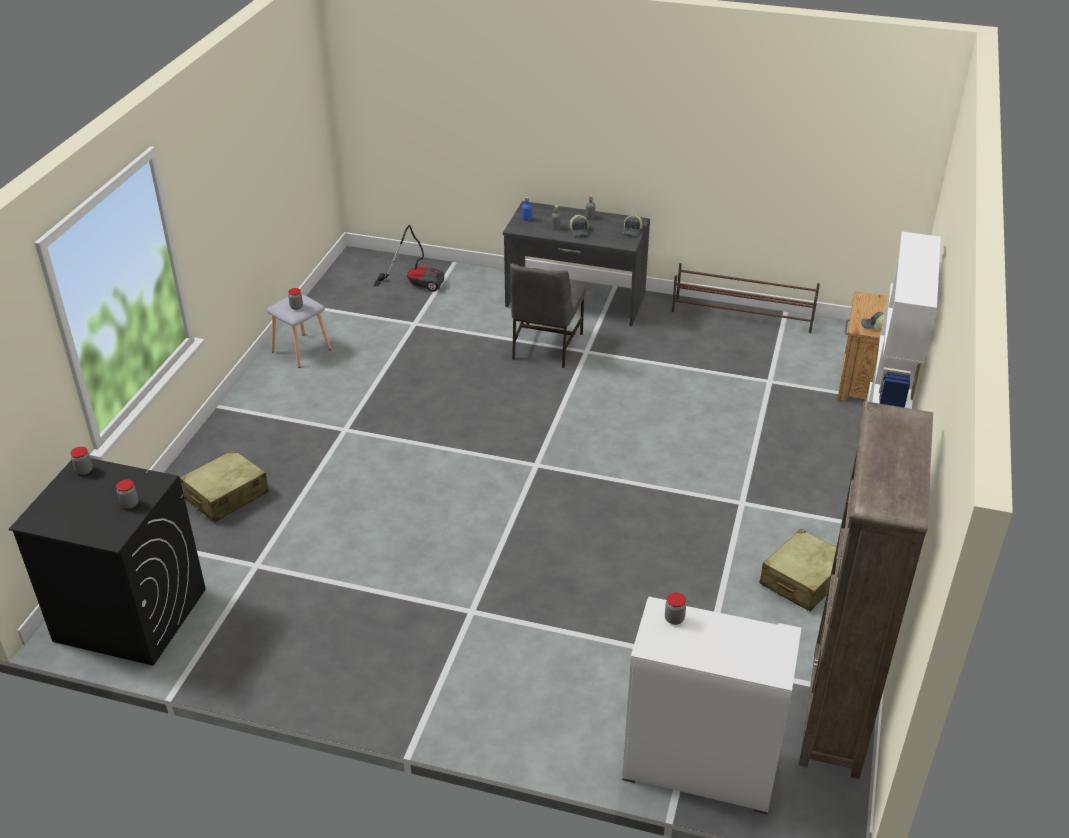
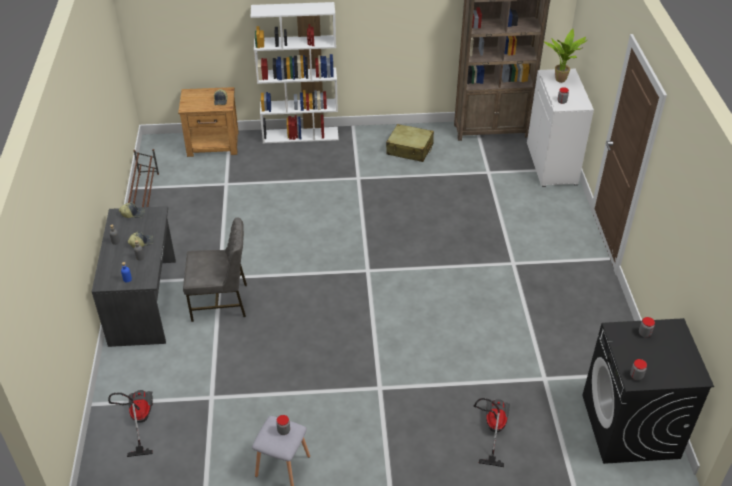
camera: 110 degrees left, 5 degrees up
(226, 496) = (492, 429): beige suitcase -> vacuum cleaner
(747, 647) = (561, 81): none -> potted plant

